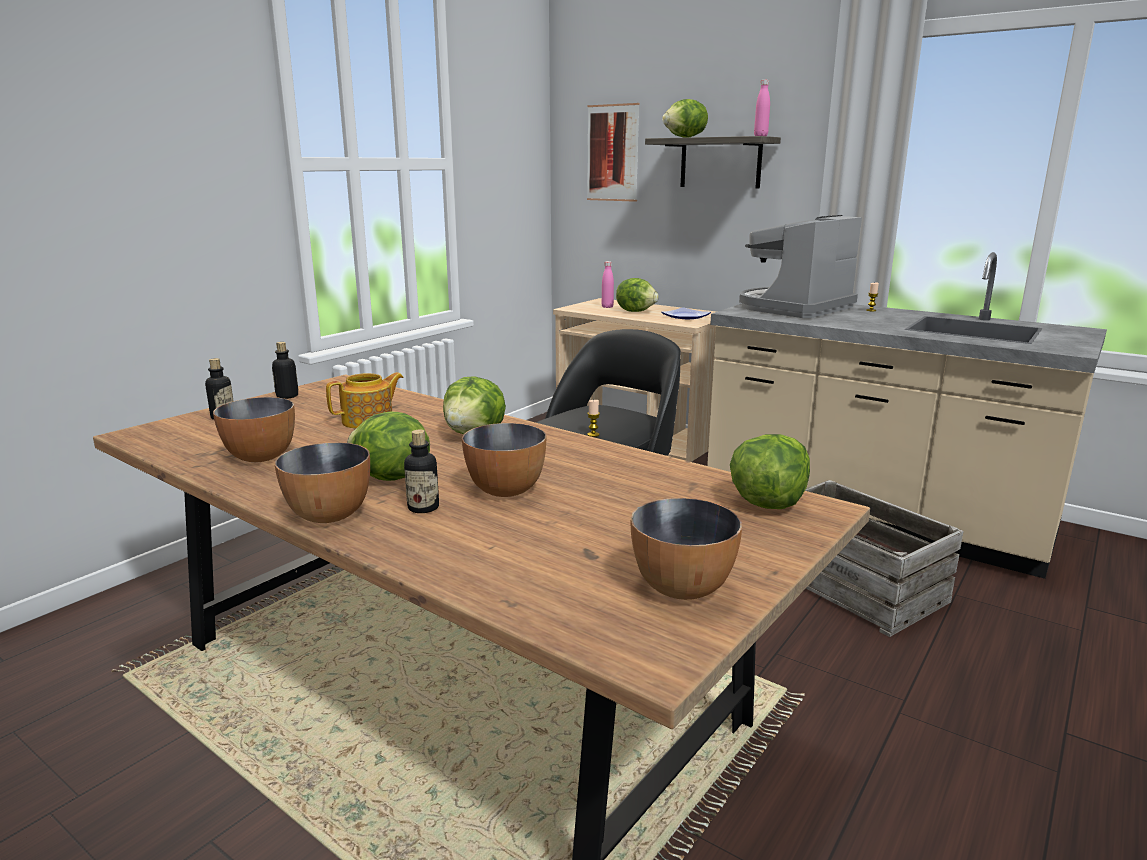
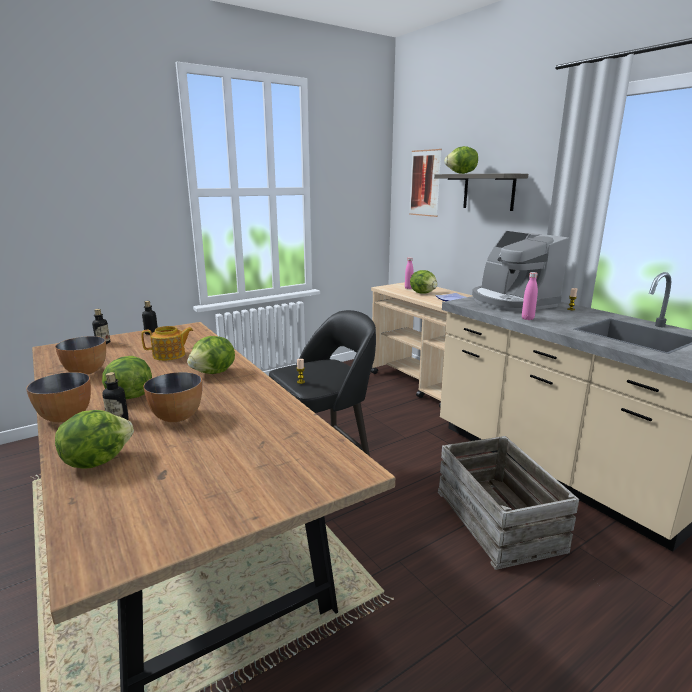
camera: 20 degrees right, 0 degrees up
(682, 587) = (181, 515): bowl -> none
(760, 136) = (510, 173): pink bottle -> pink bottle (527, 318)
(767, 503) = (324, 458): lettuce -> lettuce (97, 460)
(794, 308) = (511, 302): coffee machine -> coffee machine turned 90 degrees counterclockwise

